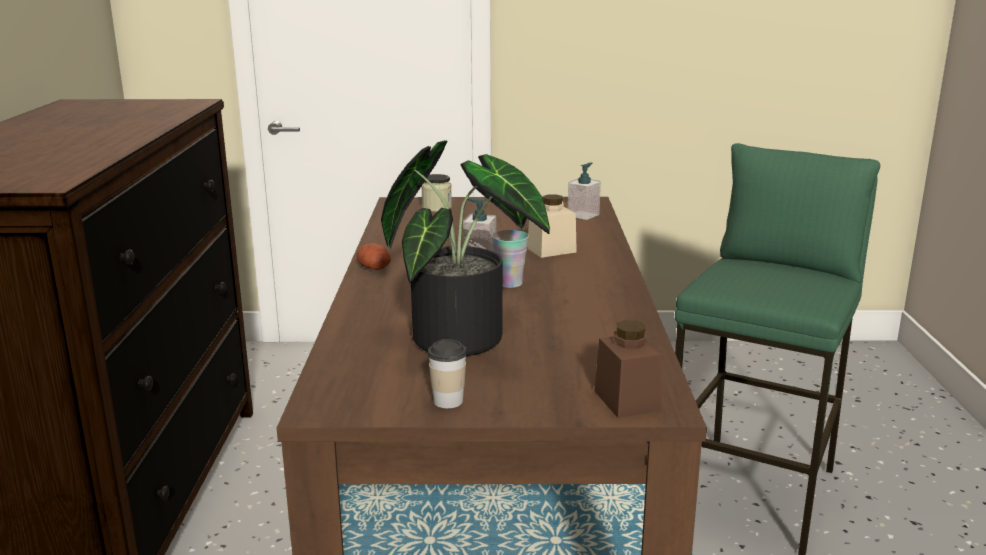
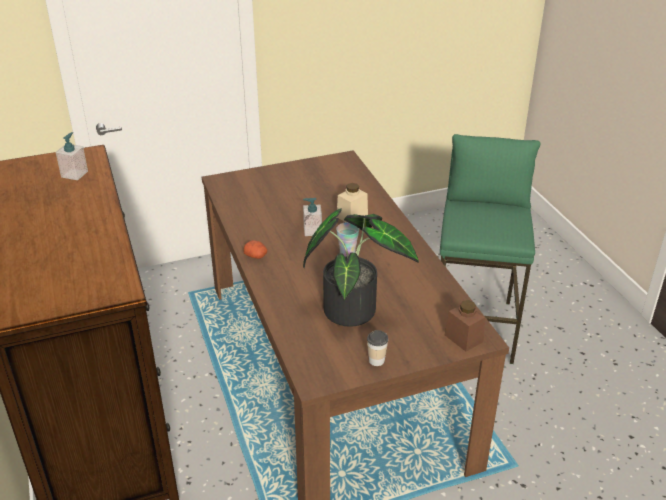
camera: 20 degrees left, 15 degrees up
(436, 208) = (250, 183): jar -> none
(583, 215) = (350, 175): soap dispenser -> soap dispenser (74, 174)

